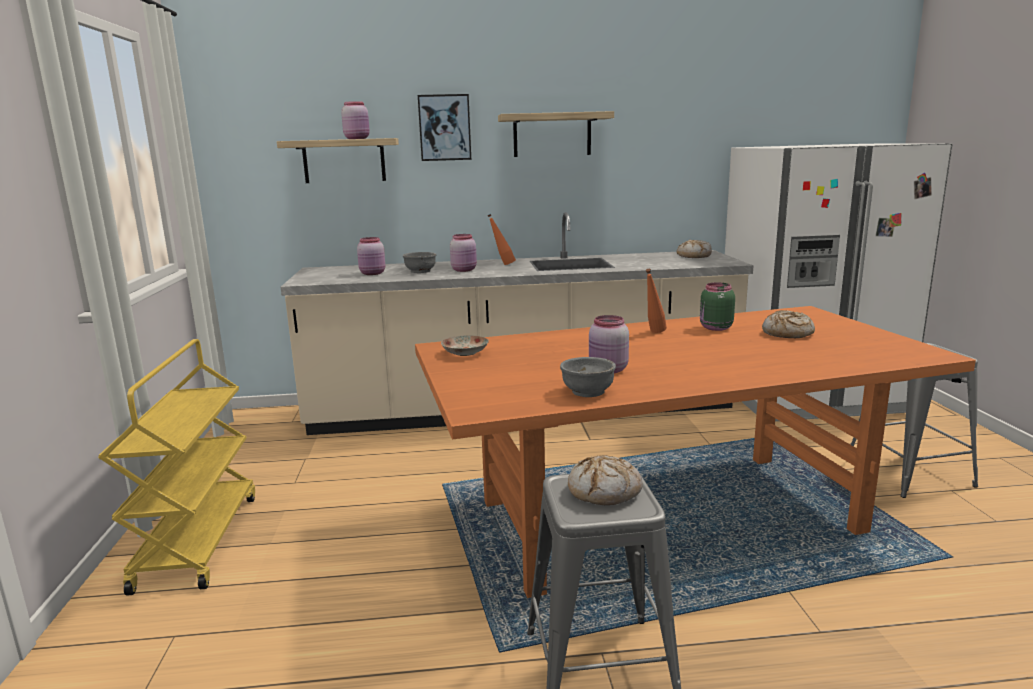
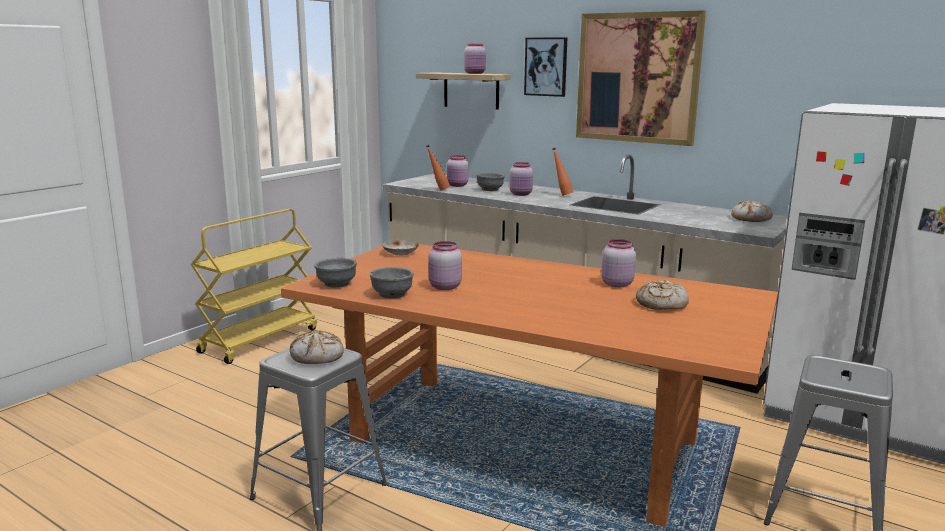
camera: 40 degrees right, 0 degrees up
(502, 401) = (337, 284): none -> grey bowl
(552, 135) = (637, 78): shelf -> picture
(653, 333) = (556, 274): orange bottle -> orange bottle (438, 190)
(715, 328) = (616, 284): green jar -> pink jar

